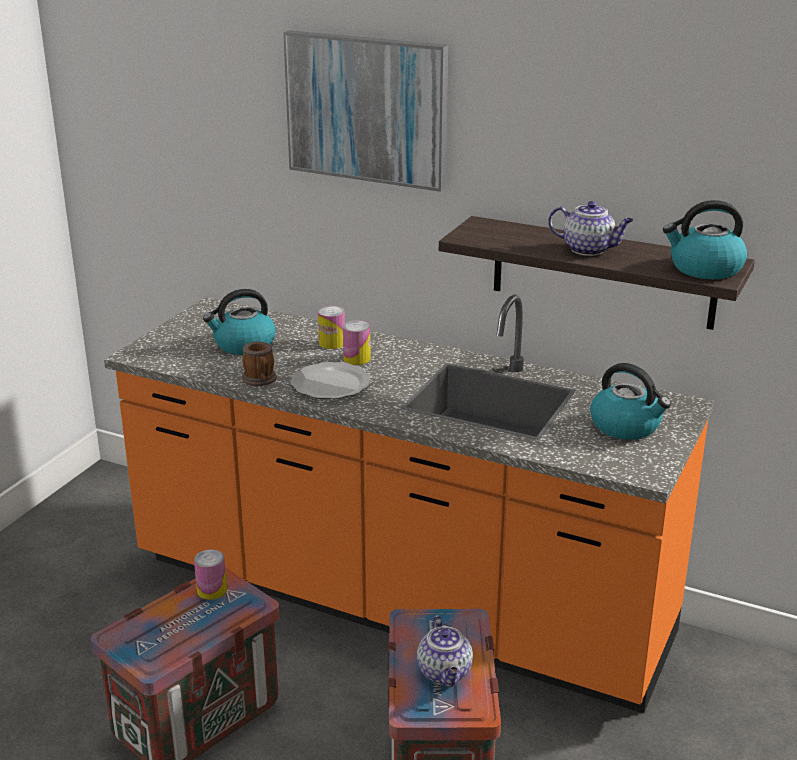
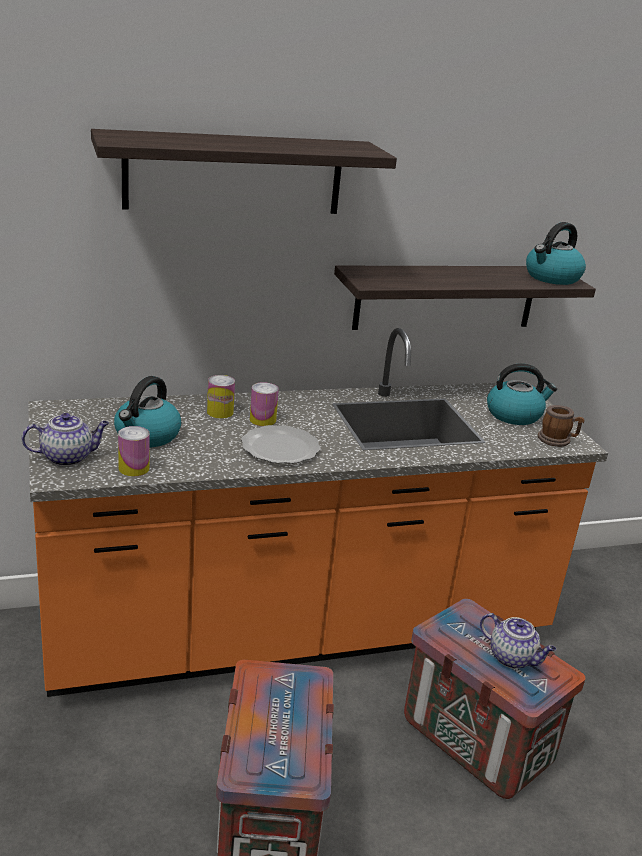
camera: 45 degrees left, 0 degrees up
(212, 590) = (266, 685): can -> can (134, 468)
(260, 380) = (218, 463): mug -> mug (557, 440)
(367, 109) = (234, 173): picture -> shelf
(589, 249) = (465, 277): teapot -> teapot (68, 457)

